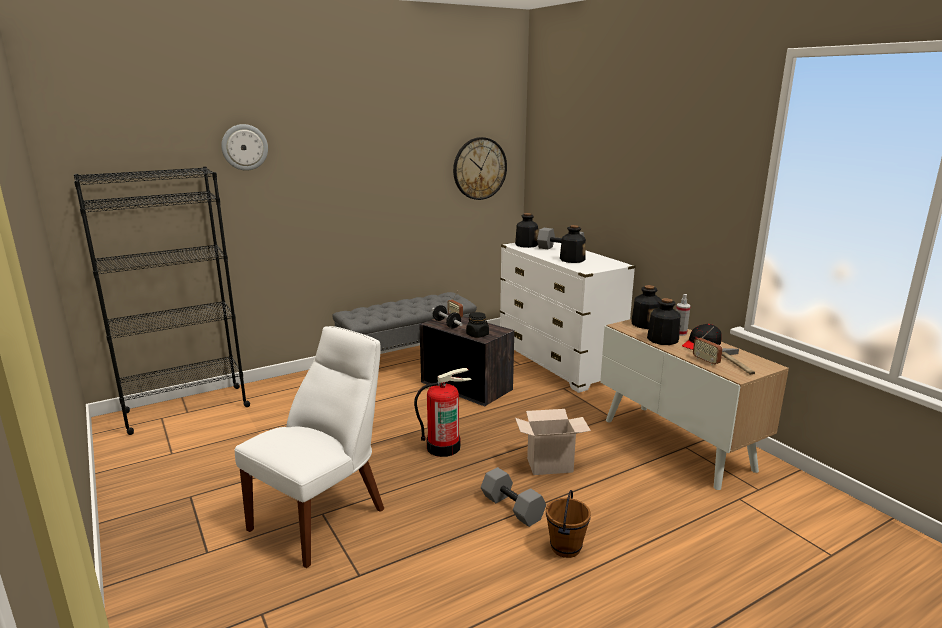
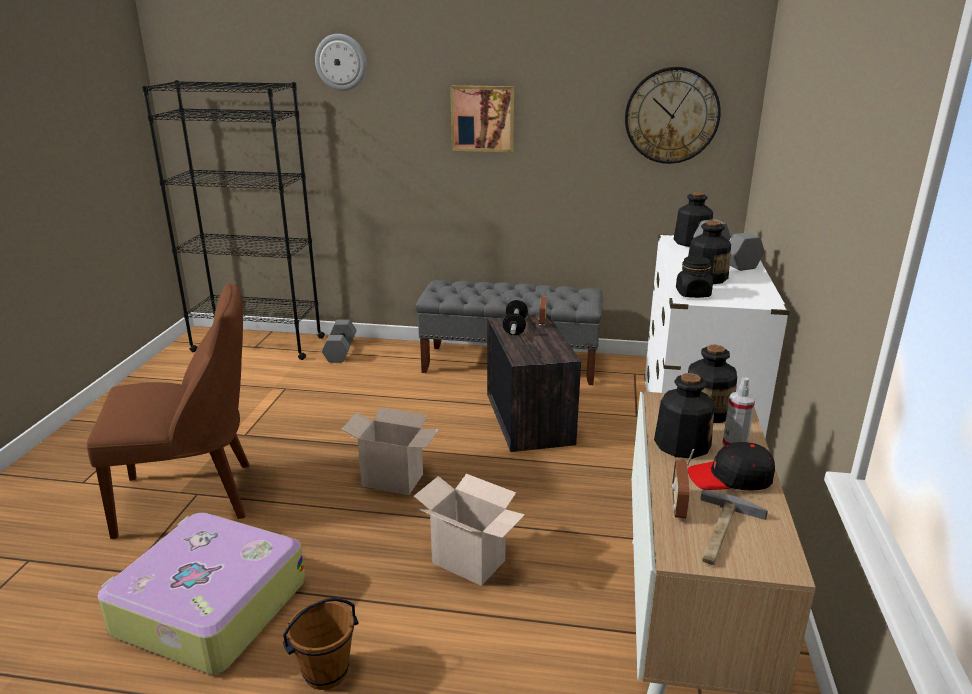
camera: 40 degrees right, 5 degrees up
(323, 516) = (193, 497): white chair -> brown chair
(361, 182) = (483, 118): none -> picture
(443, 447) = (395, 480): fire extinguisher -> cardboard box
(448, 560) = (208, 607): none -> suitcase
(477, 335) = (524, 352): black jar -> black jar (693, 294)
(511, 508) = (349, 588): grey dumbbell -> grey dumbbell (339, 351)

